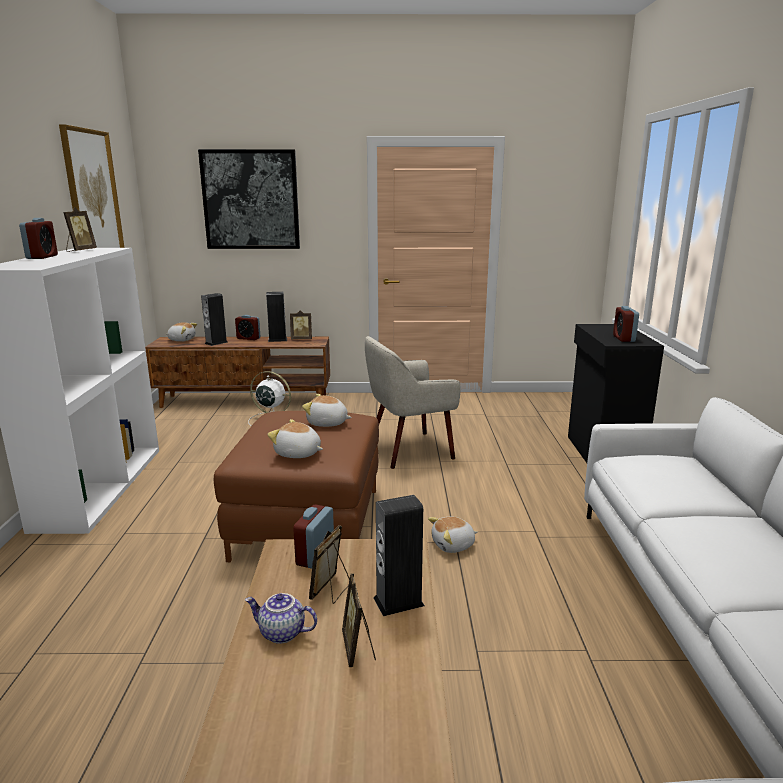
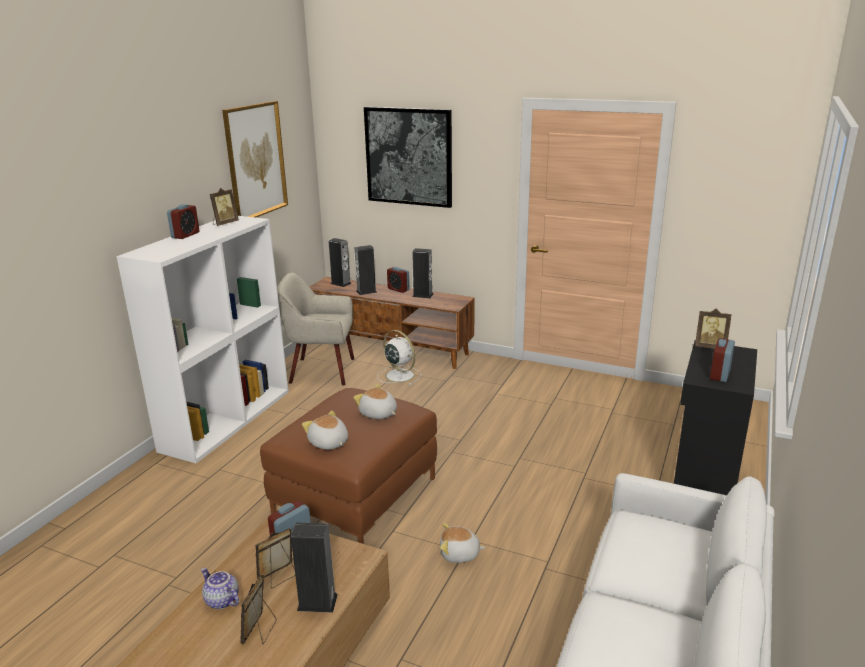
camera: 25 degrees right, 5 degrees up
(182, 340) = (341, 283): plush toy -> speaker
(301, 339) = (445, 297): picture frame -> picture frame (710, 347)
(409, 450) = (499, 438): beige armchair -> beige armchair (321, 371)

